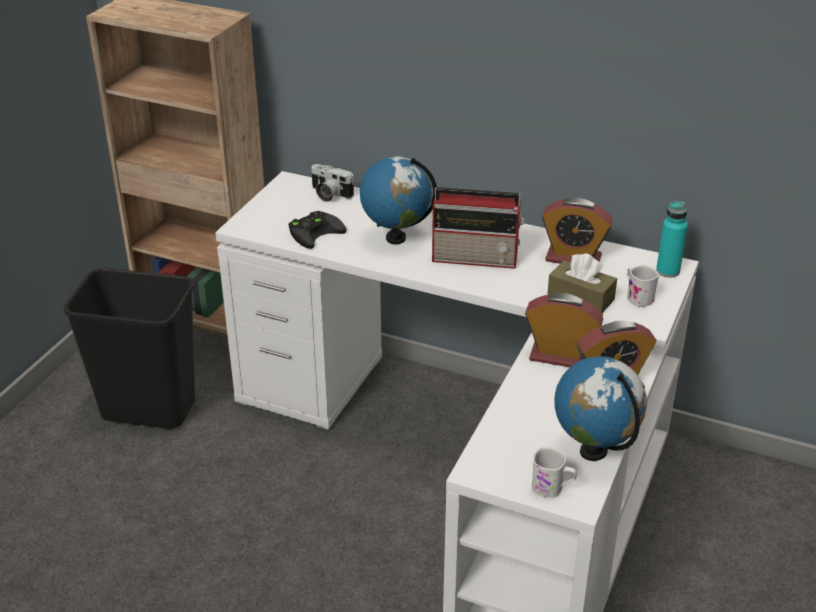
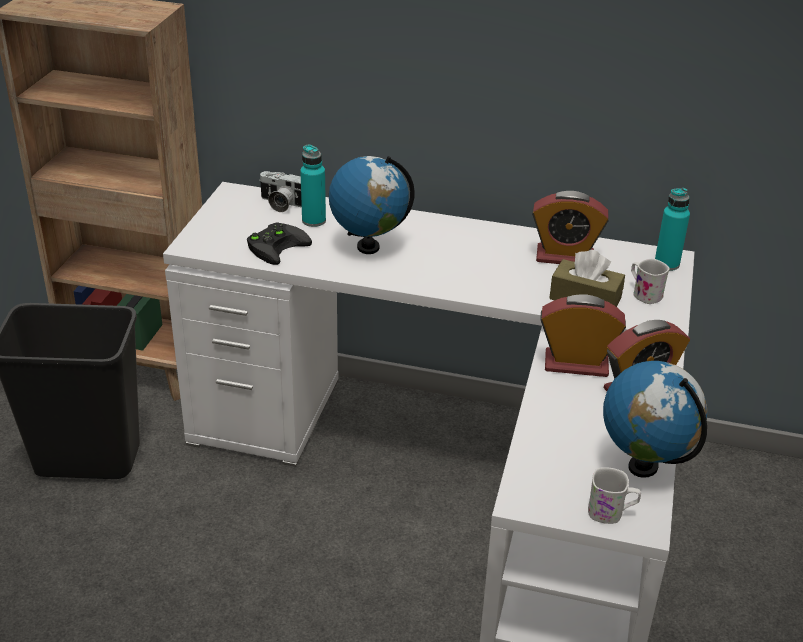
camera: 10 degrees left, 0 degrees up
(353, 211) = (314, 221): none -> turquoise bottle
(477, 258) = (462, 263): radio -> none

